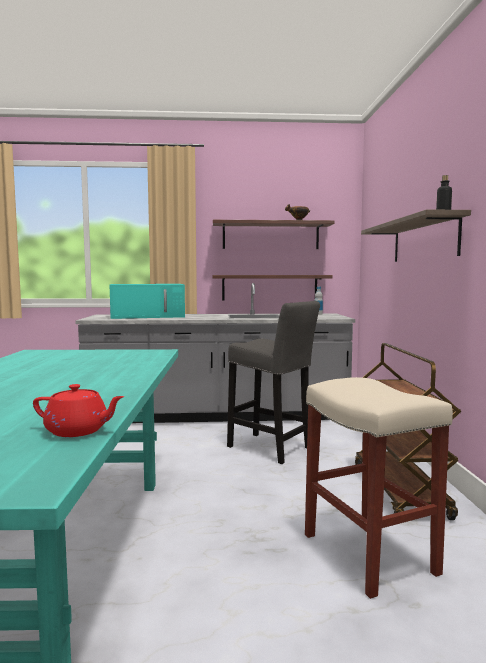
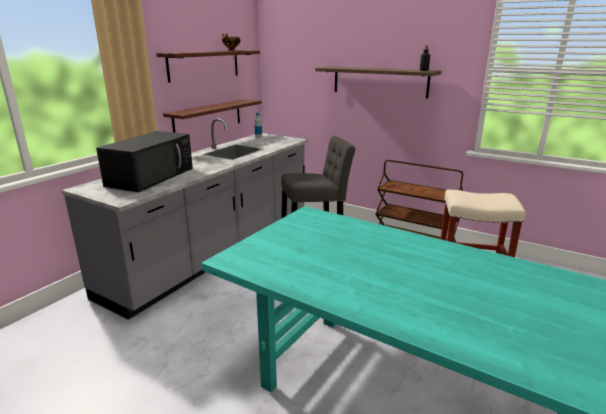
camera: 55 degrees left, 15 degrees up
(78, 431) = (565, 279): red teapot -> none
(149, 316) = (151, 176): turquoise microwave -> black microwave

